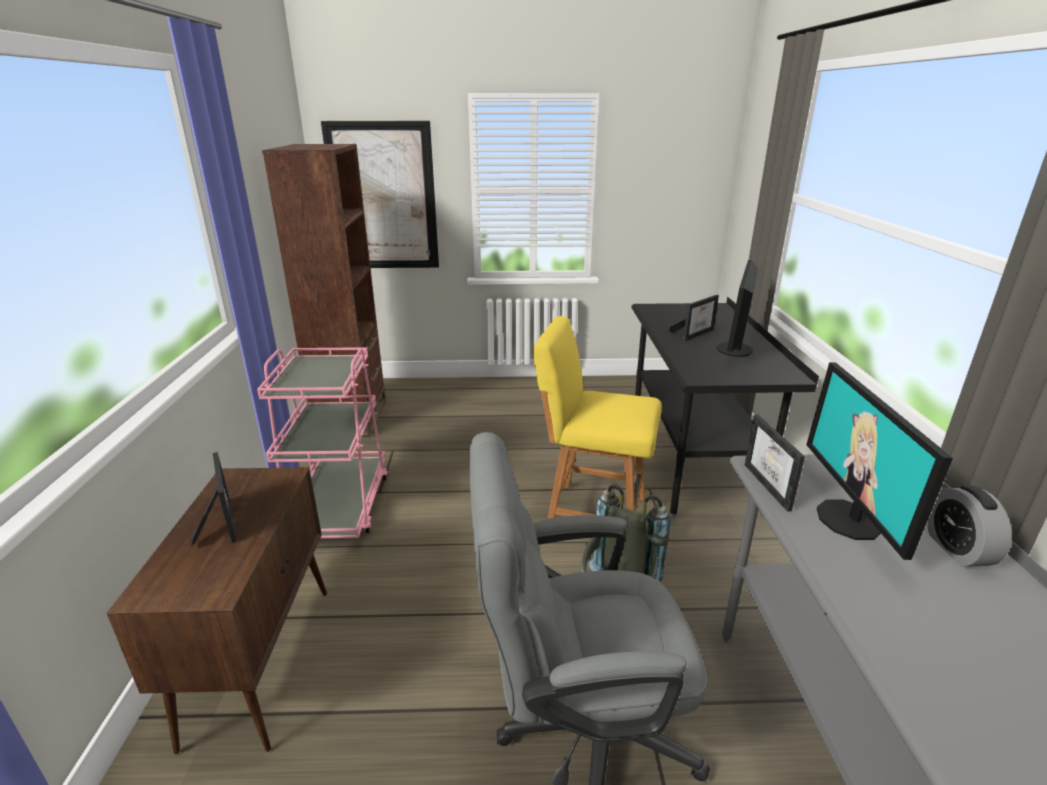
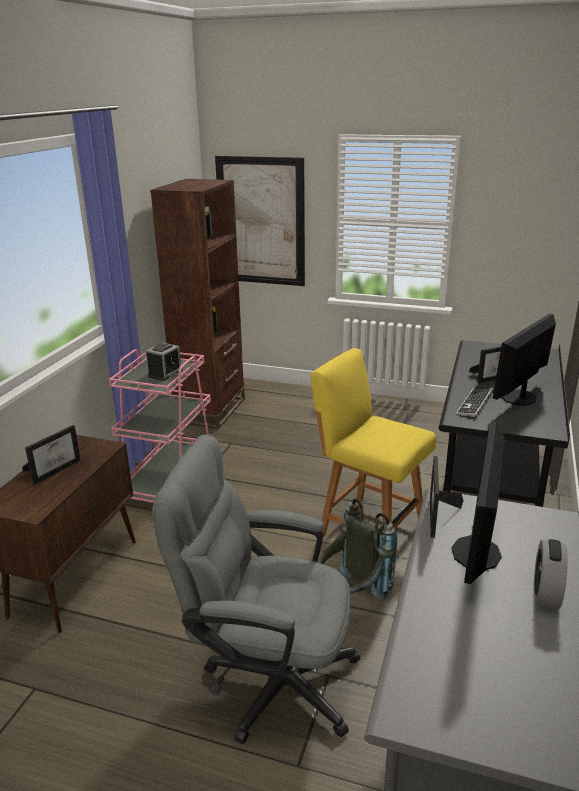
camera: 20 degrees right, 0 degrees up
(221, 521) = (55, 469): picture frame -> picture frame turned 45 degrees clockwise
(326, 374) = (165, 373): none -> alarm clock
(698, 360) = (474, 402): none -> keyboard

